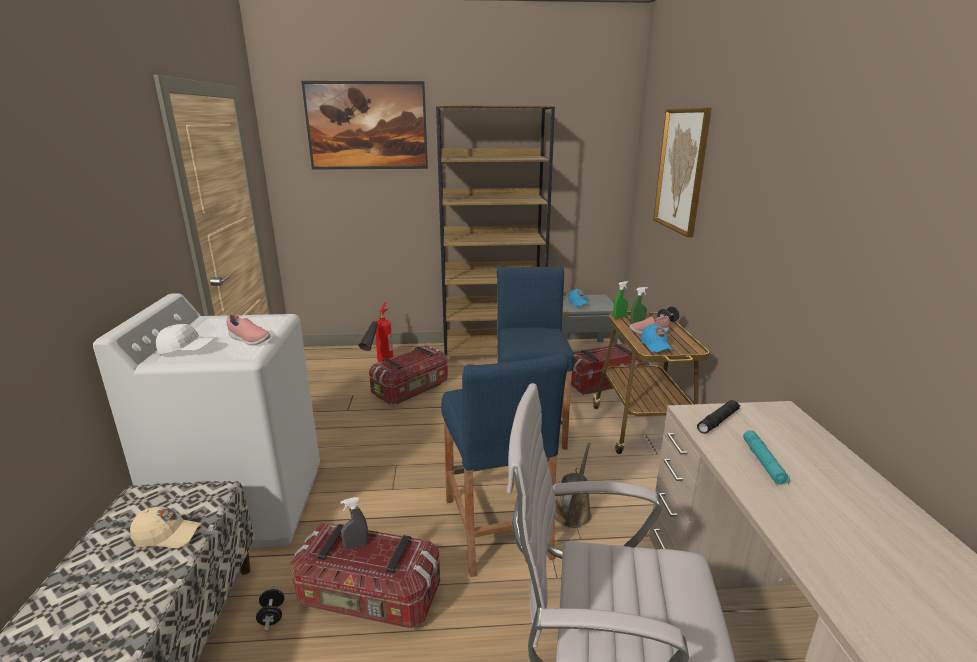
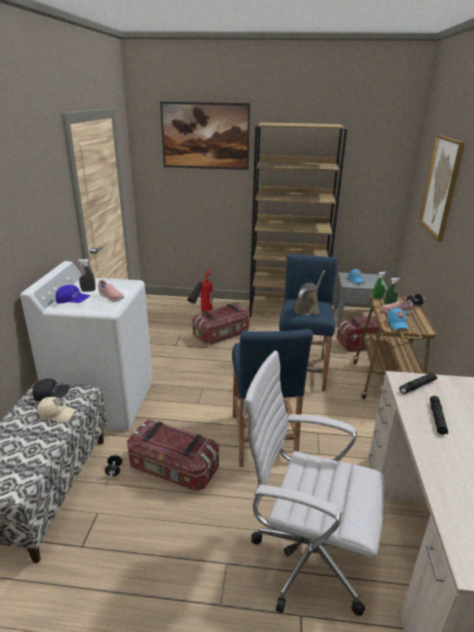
camera: 10 degrees right, 5 degrees up
(156, 505) = (52, 395): none -> black cap
(187, 350) = (73, 302): white cap -> blue cap
(356, 545) = (167, 436): grey spray bottle -> grey spray bottle (88, 291)
(573, 511) = (318, 434): brown watering can -> brown watering can (307, 309)
(763, 462) = (437, 418): turquoise flashlight -> black flashlight

